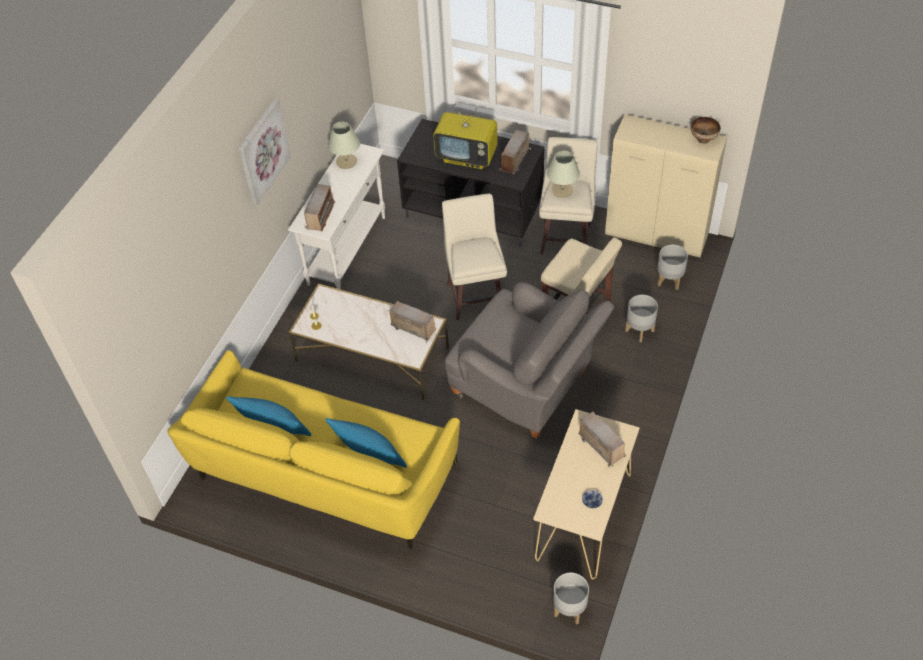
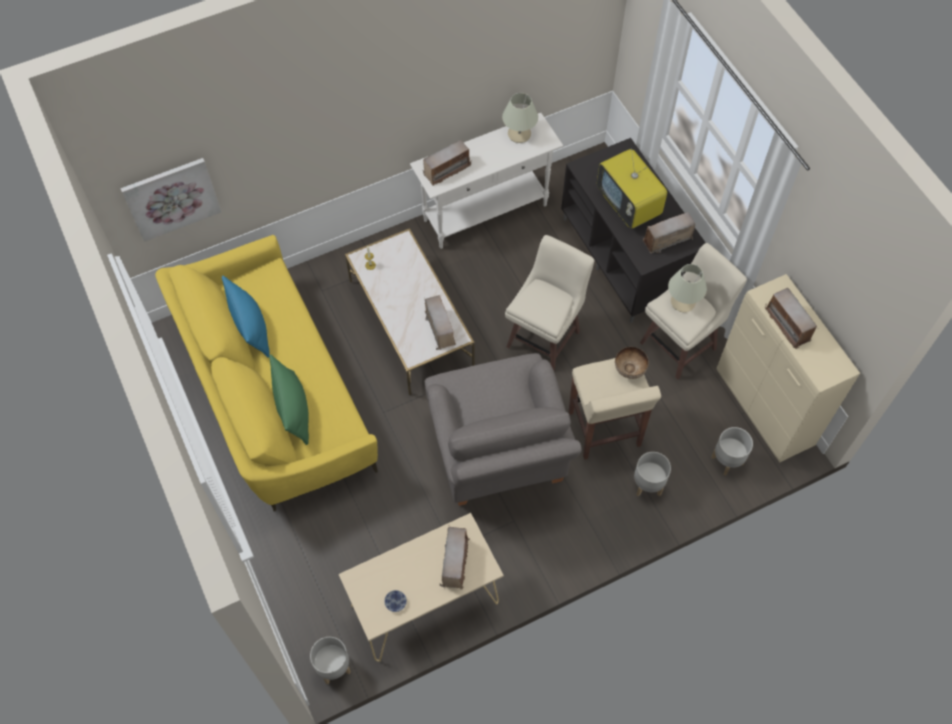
camera: 40 degrees right, 10 degrees up
(263, 151) = (397, 82): picture -> picture (171, 198)
(369, 453) = (293, 408): blue pillow -> green pillow
(658, 140) = (788, 325): none -> radio
(704, 139) = (833, 358): bowl -> bowl (630, 370)

